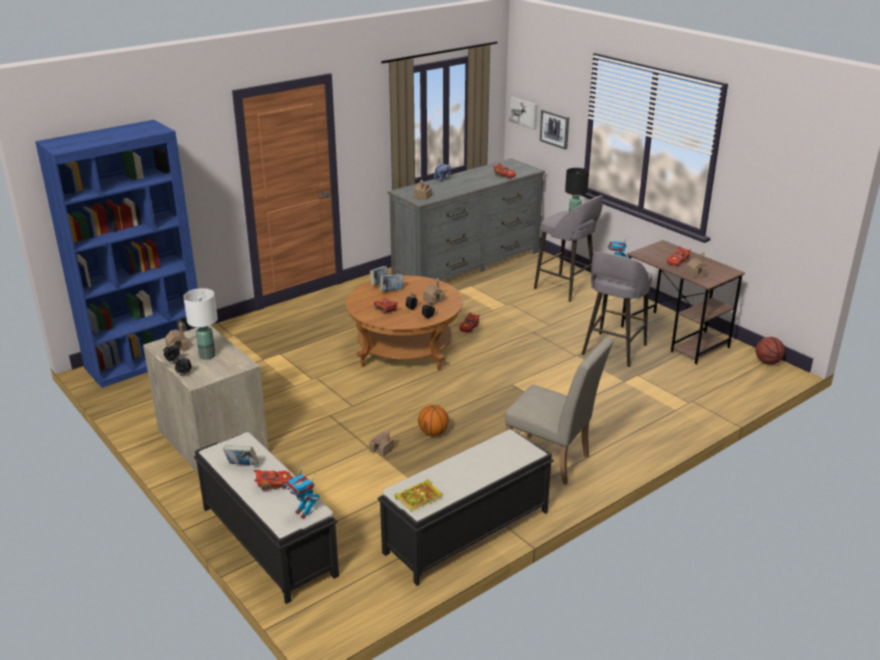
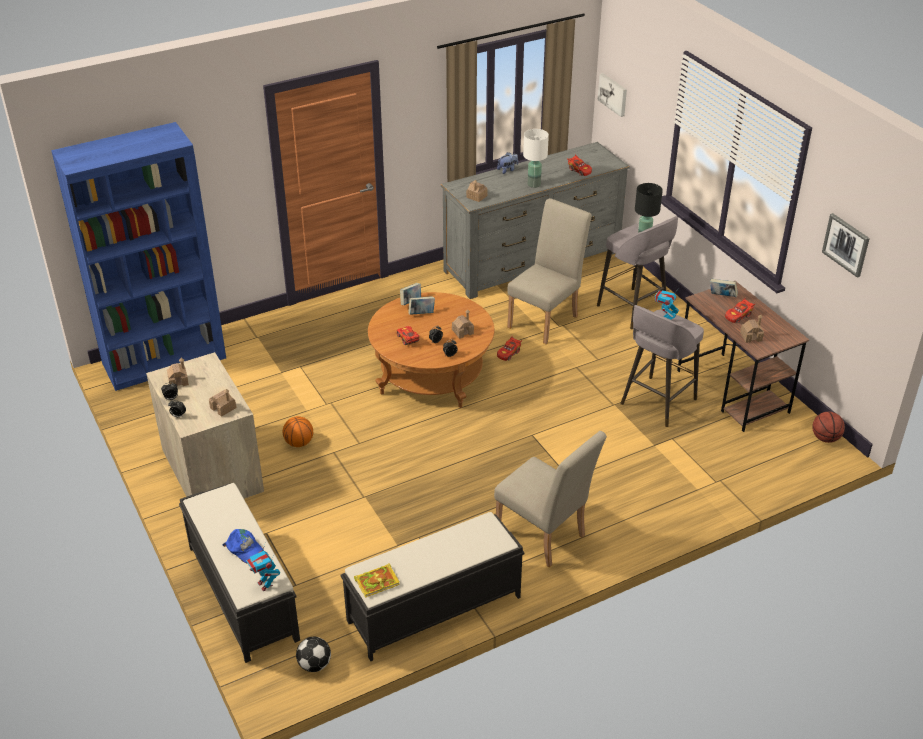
camera: 10 degrees right, 10 degrees up
(207, 356) = (205, 395): white table lamp -> white table lamp (534, 184)
(242, 466) = (220, 523): book -> book (722, 296)
(273, 485) = (244, 549): red toy car -> blue cap
(359, 596) = (314, 664): none -> football
(381, 449) = (375, 501): toy house -> toy house (223, 408)
(433, 433) = (432, 487): basketball -> basketball (299, 443)
(493, 301) = (546, 319): none -> beige chair
(555, 129) = (642, 122): picture -> picture (846, 244)

